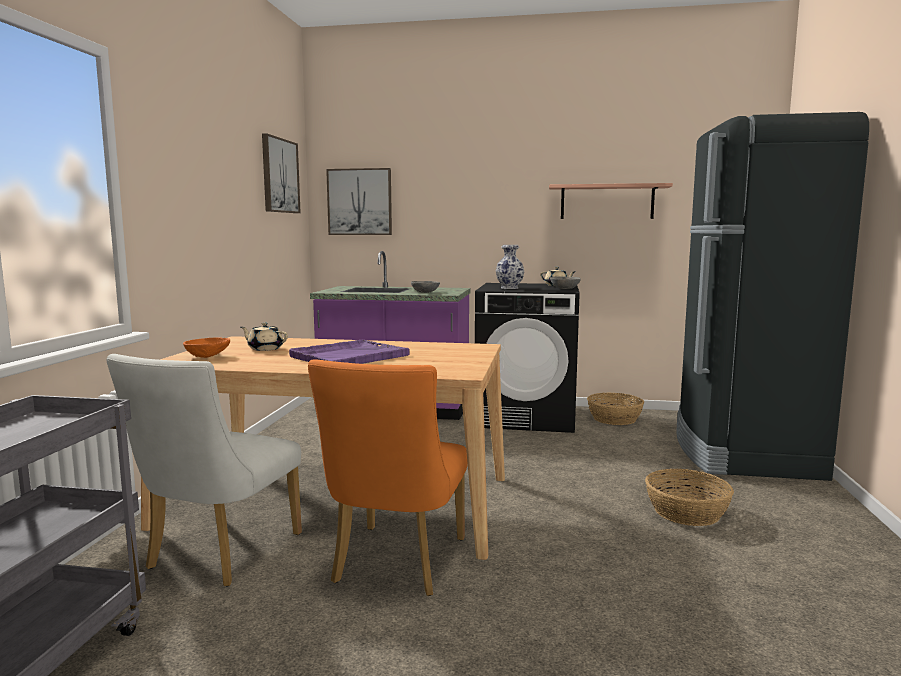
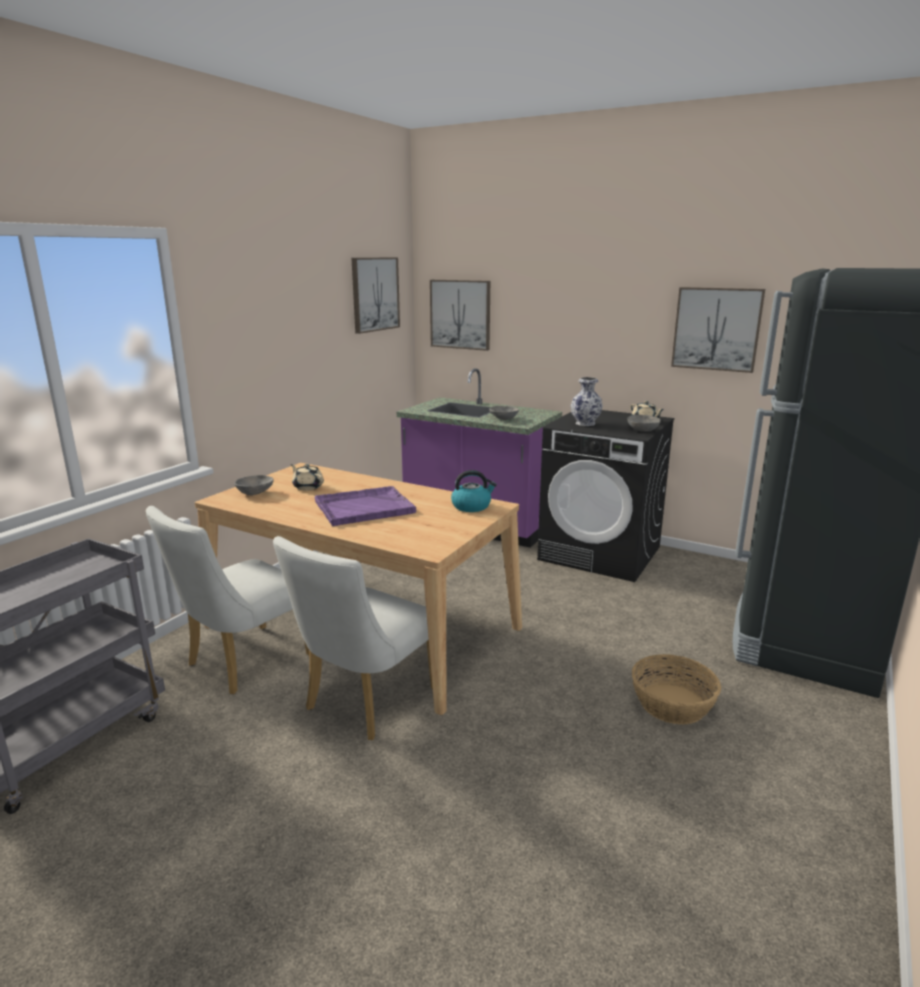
camera: 20 degrees right, 10 degrees up
(208, 356) = (256, 493): orange bowl -> grey bowl
(395, 565) = (364, 703): orange chair -> white chair
(458, 348) = (472, 506): none -> kettle
(607, 202) = (716, 329): shelf -> picture
(614, 419) = (693, 569): basket -> none

